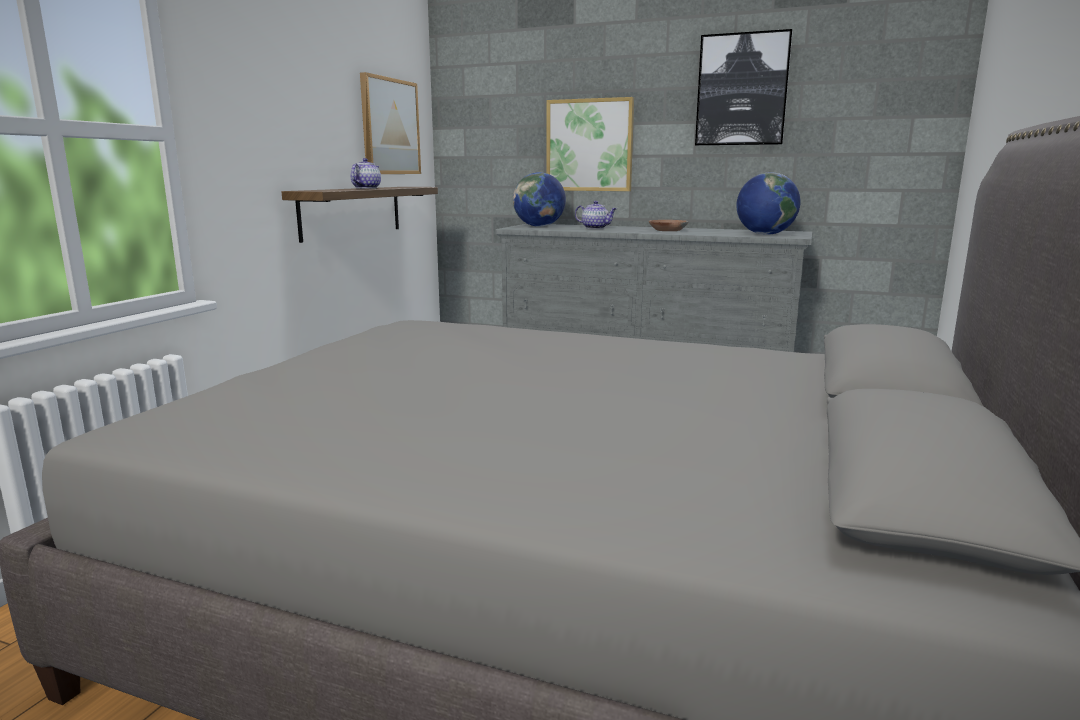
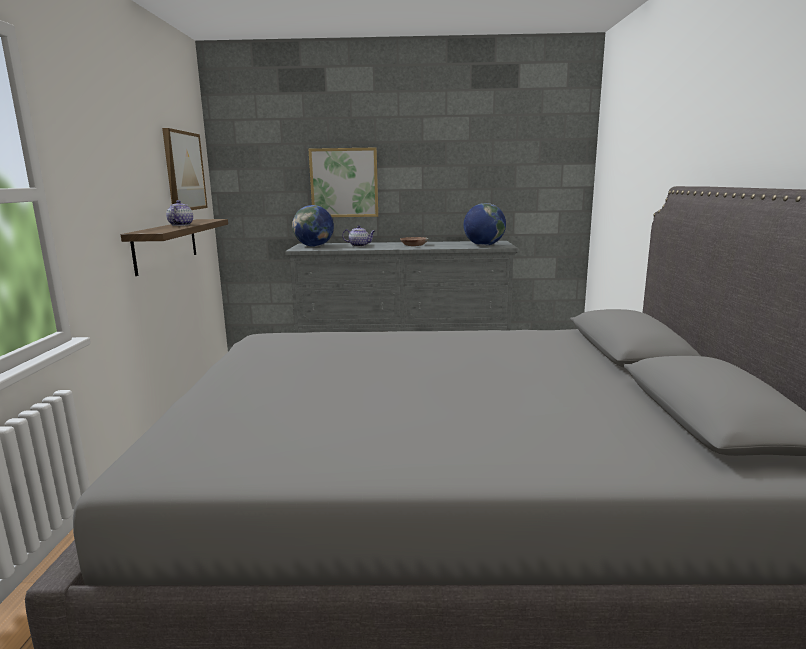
camera: 20 degrees left, 0 degrees up
(742, 90) = (453, 144): picture -> none

